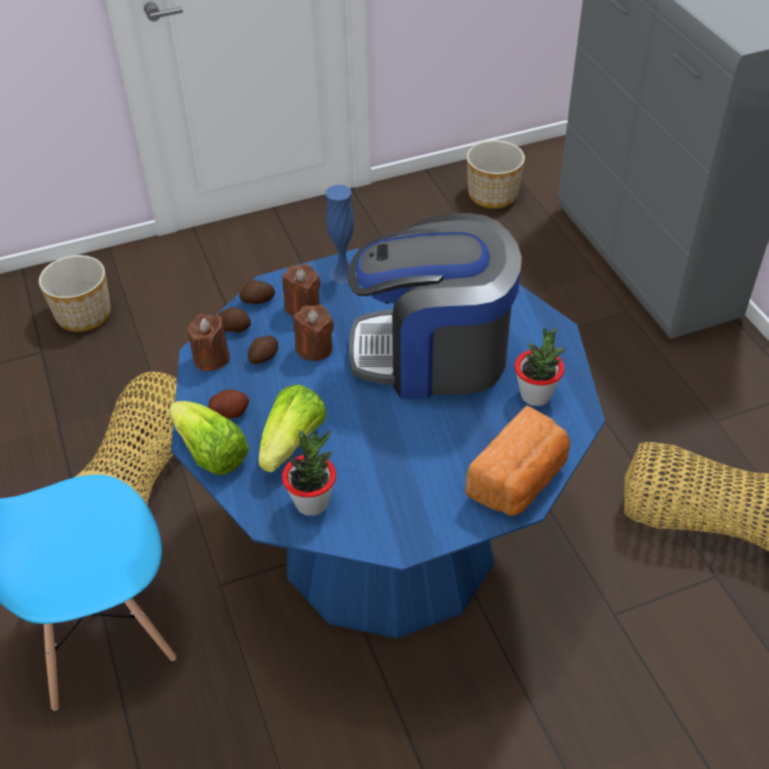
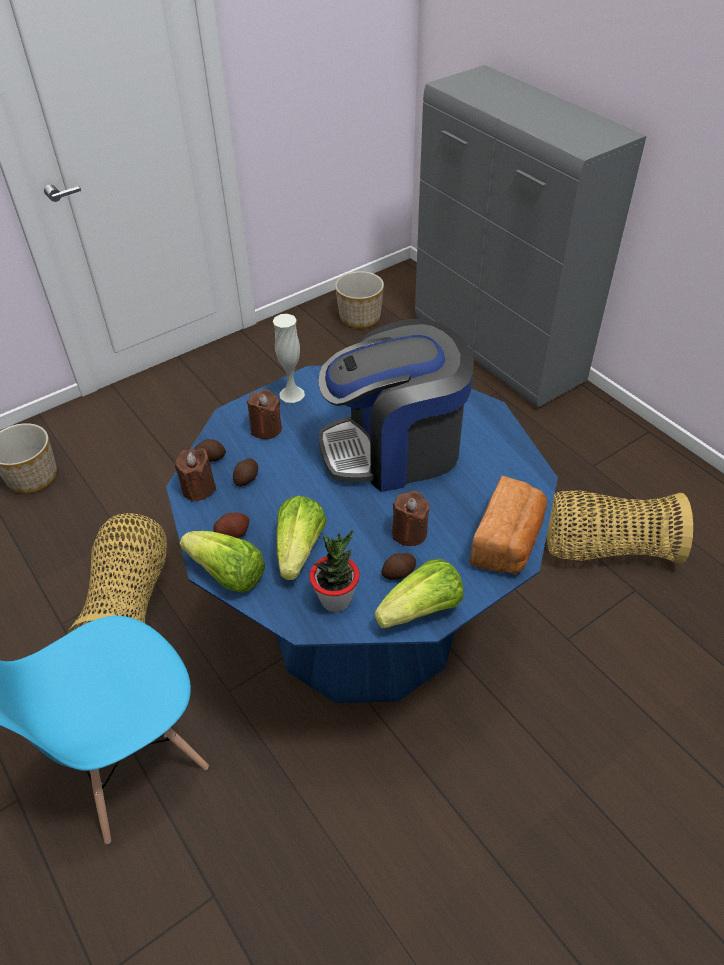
camera: 15 degrees left, 0 degrees up
(258, 300) = (224, 430): potato -> potato (399, 573)
(314, 348) = (289, 462): brown candle -> brown candle (409, 532)
(343, 274) = (292, 394): blue vase -> white vase
(398, 533) = (422, 610): none -> lettuce
(536, 395) = (493, 467): potted plant -> none

